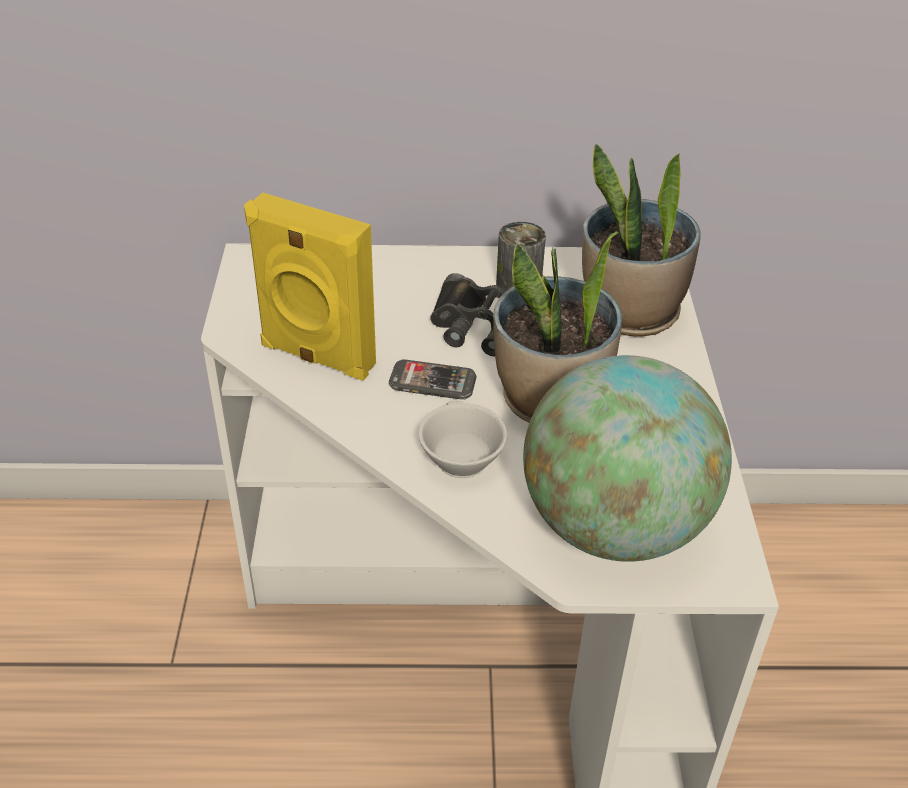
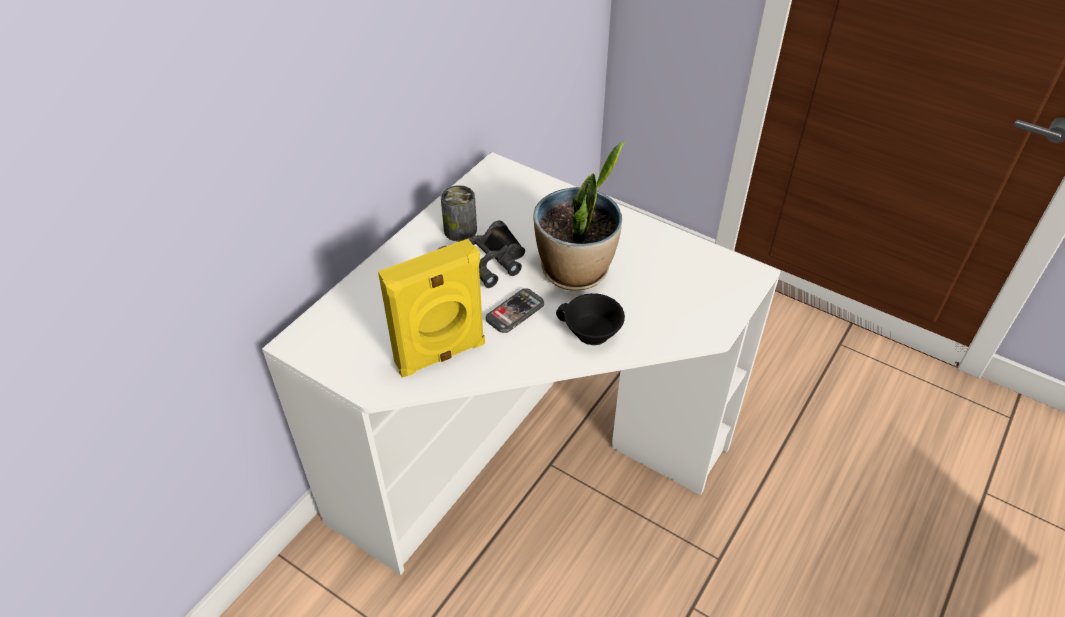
camera: 55 degrees left, 5 degrees up
(458, 458) = (590, 333): white cup -> black cup
(614, 526) = (689, 298): globe -> none
(630, 314) = (531, 201): potted plant -> none

